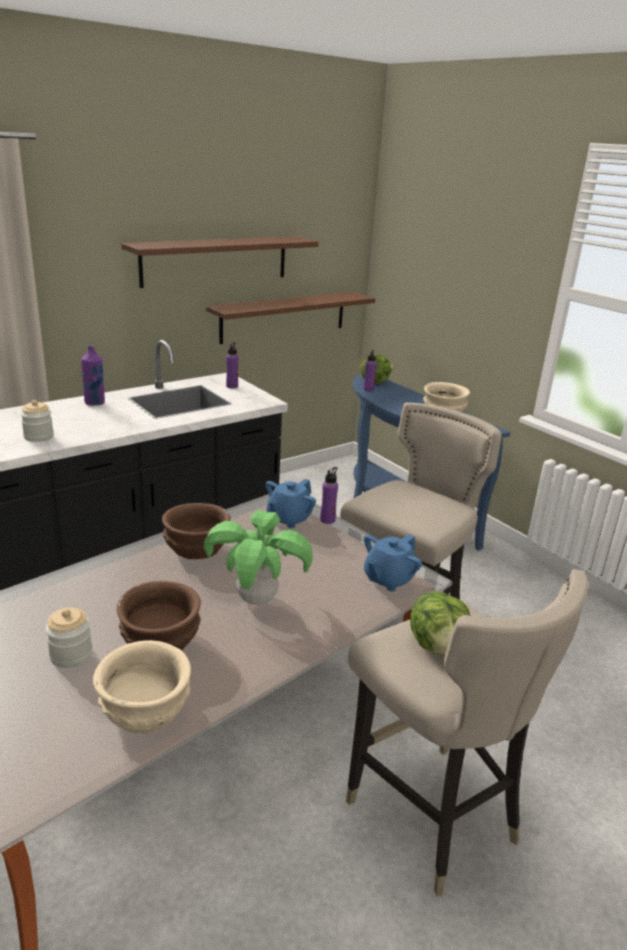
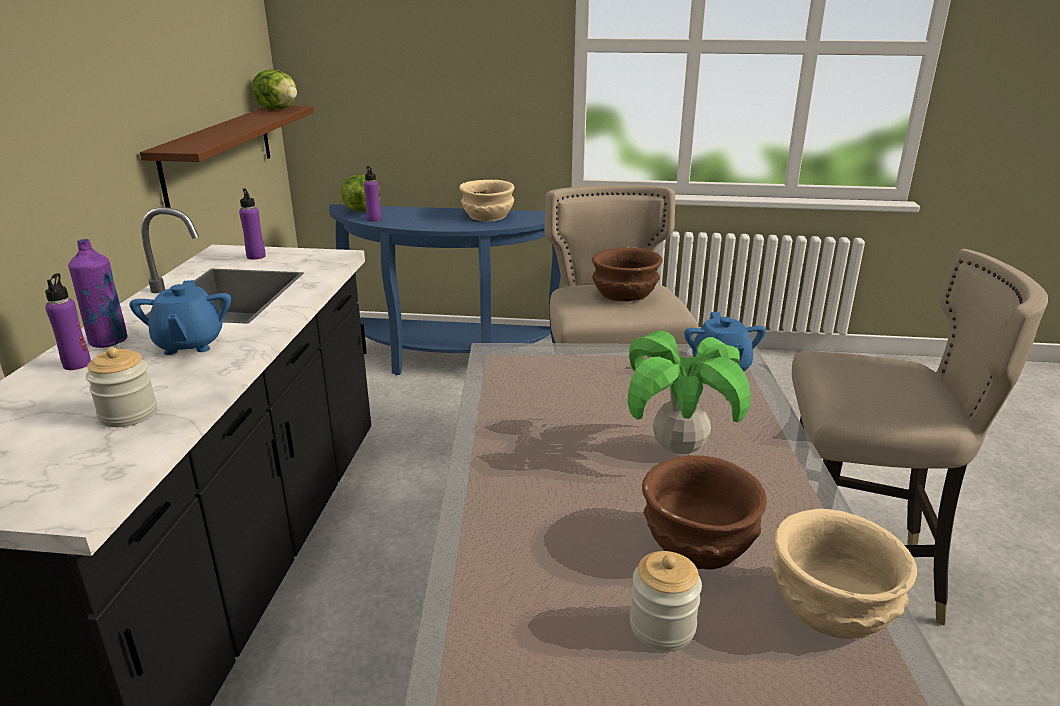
camera: 45 degrees left, 0 degrees up
(195, 549) = (525, 444): brown bowl -> brown bowl (624, 294)
(215, 260) = (134, 76): brown shelf -> none
(288, 519) = (541, 367): blue teapot -> blue teapot (189, 344)
(327, 520) = (573, 350): purple bottle -> purple bottle (77, 364)
(438, 645) = (872, 386): lettuce -> lettuce (279, 109)

